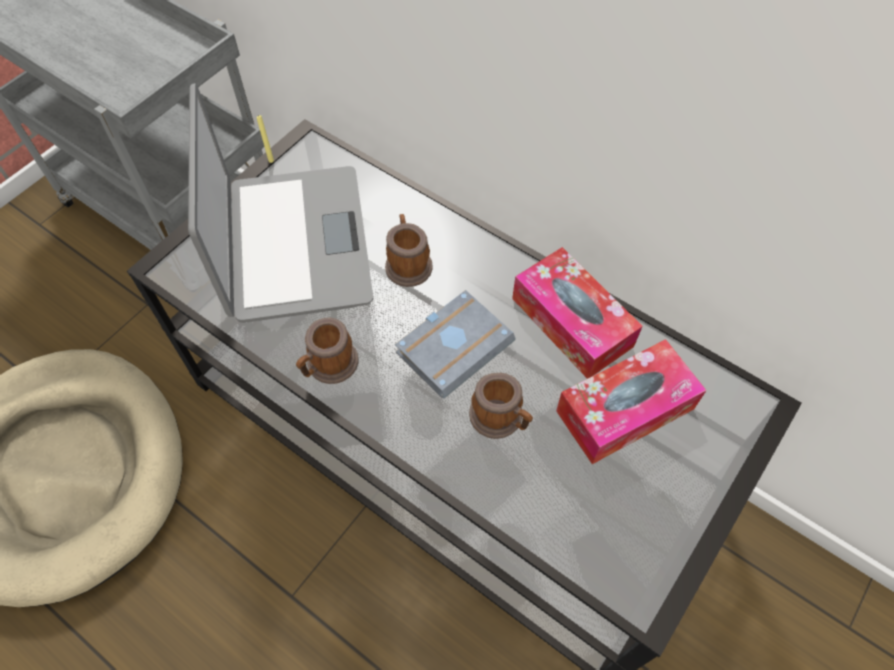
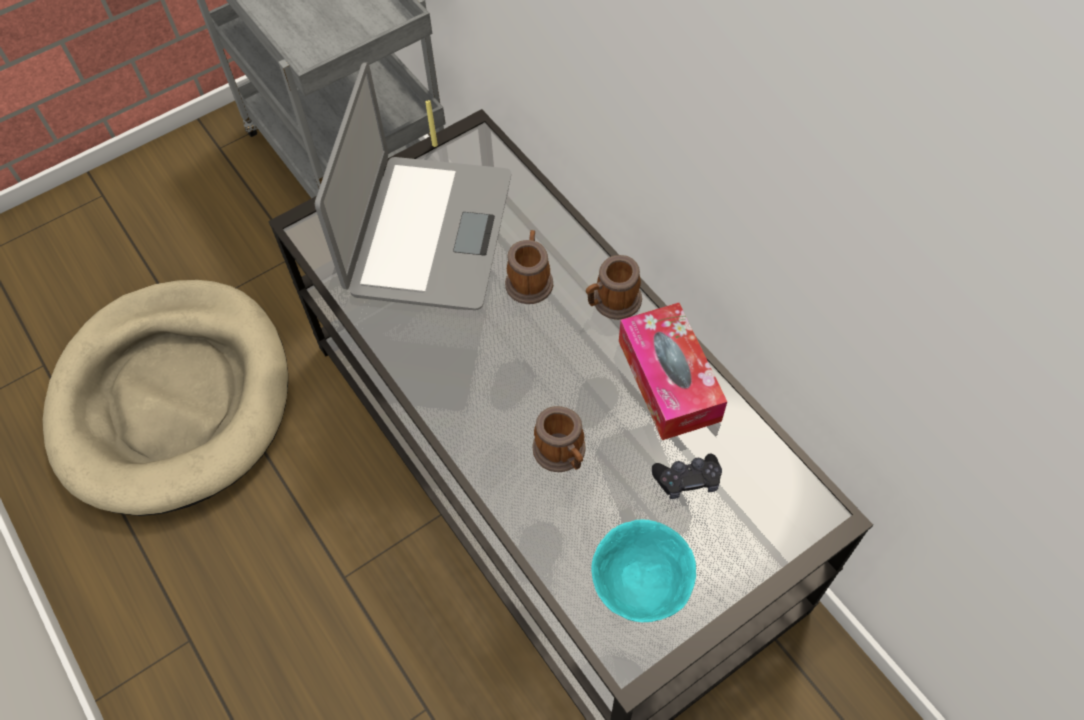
camera: 20 degrees right, 0 degrees up
(328, 366) = (420, 359): mug -> mug (612, 302)
(454, 344) = (544, 371): grey book -> none
(623, 524) = (641, 586): none -> turquoise bowl
(625, 410) = (687, 480): tissue box -> black game controller

